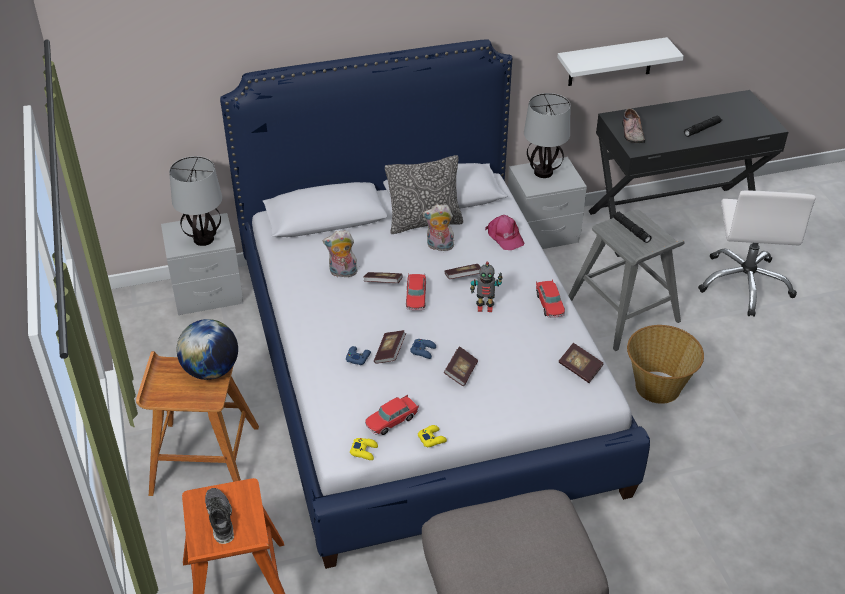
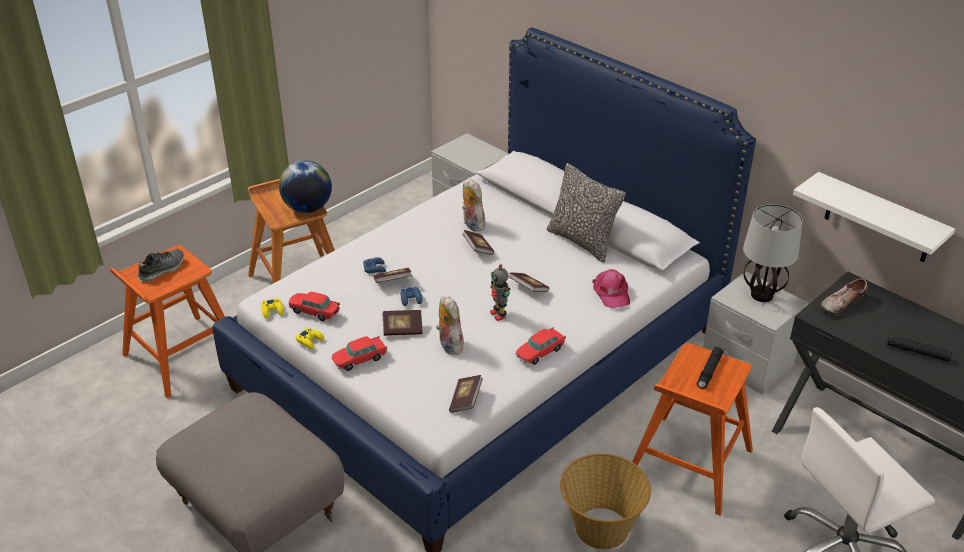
camera: 60 degrees right, 5 degrees down
(204, 239) = (468, 157): table lamp -> none
(416, 297) = (476, 272): toy car -> toy car (359, 359)
(439, 246) = (557, 261): plush toy -> plush toy (449, 345)
(505, 236) = (611, 293): pink cap -> pink cap turned 45 degrees counterclockwise
(623, 312) = (689, 464): grey stool -> orange stool

